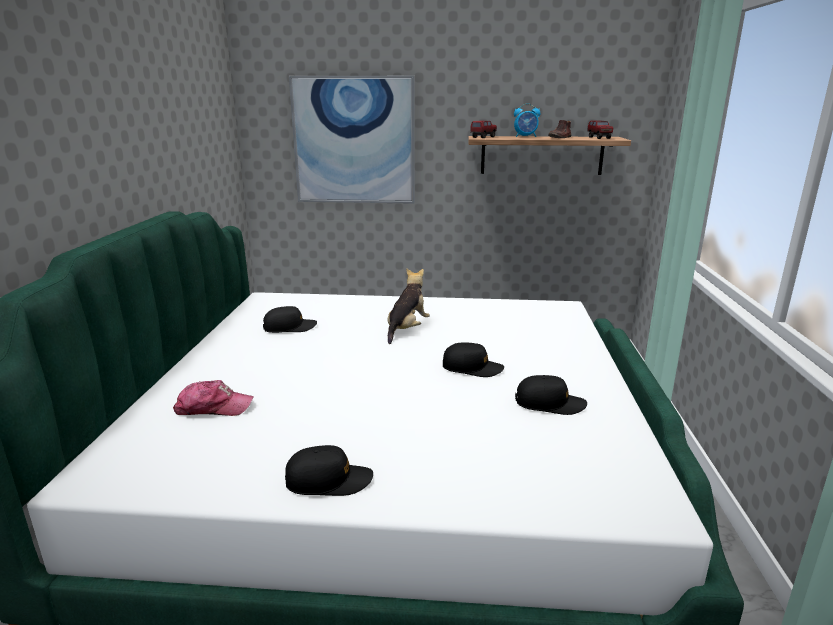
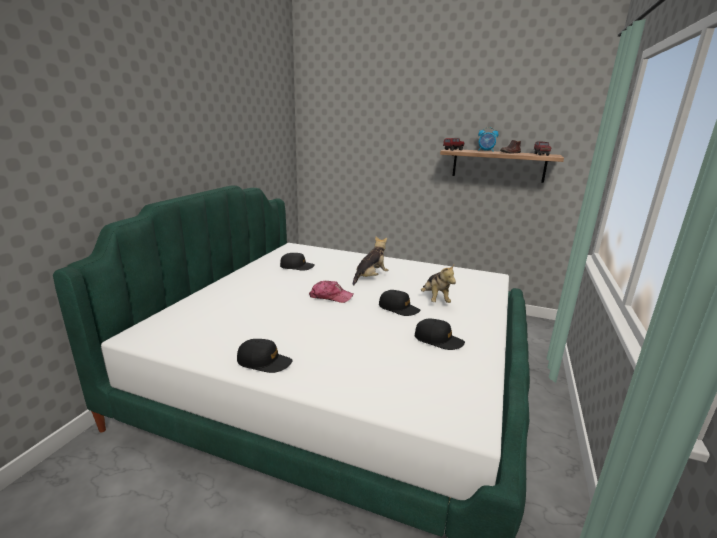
camera: 15 degrees right, 0 degrees up
(213, 408) = (224, 308): cap -> cap (330, 297)
(354, 141) = (367, 148): picture -> none
(512, 348) = (435, 299): none -> plush toy

